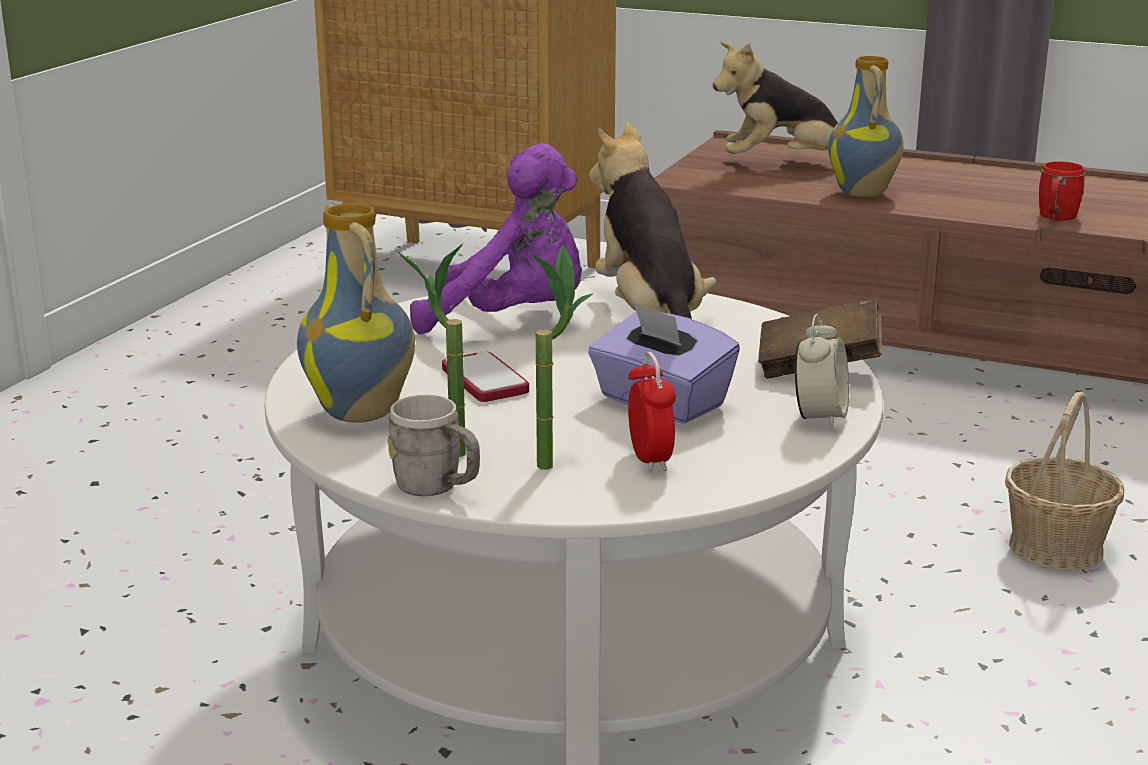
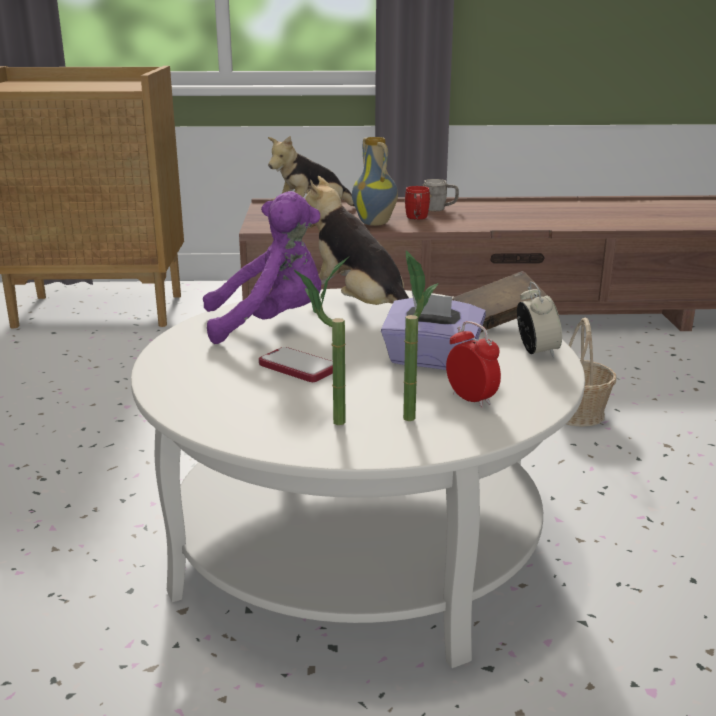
camera: 25 degrees left, 0 degrees up
(363, 412) = (236, 406): vase -> none
(437, 488) = (353, 451): grey mug -> grey mug (439, 209)
(1056, 218) = (493, 224): red mug -> red mug (417, 218)

